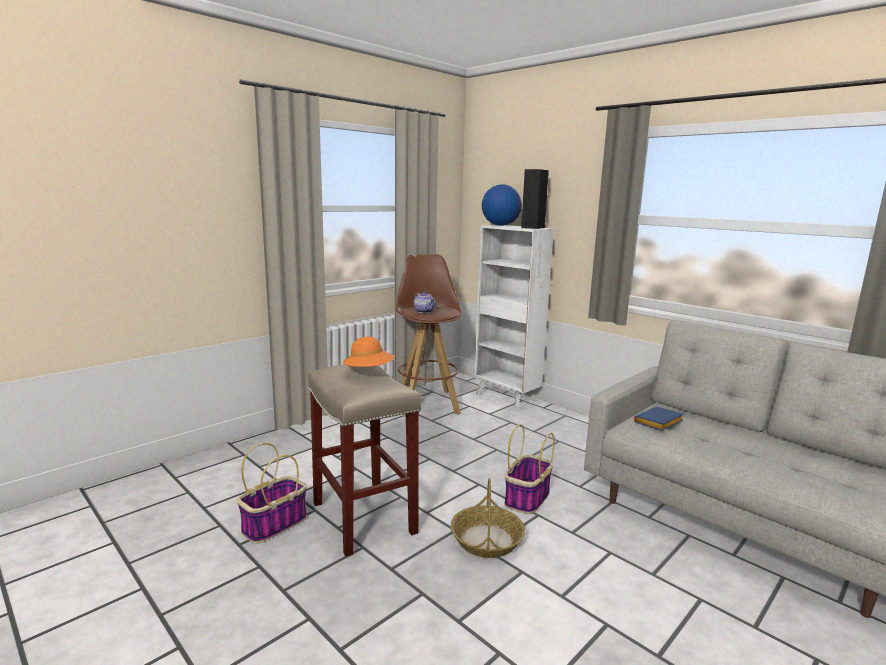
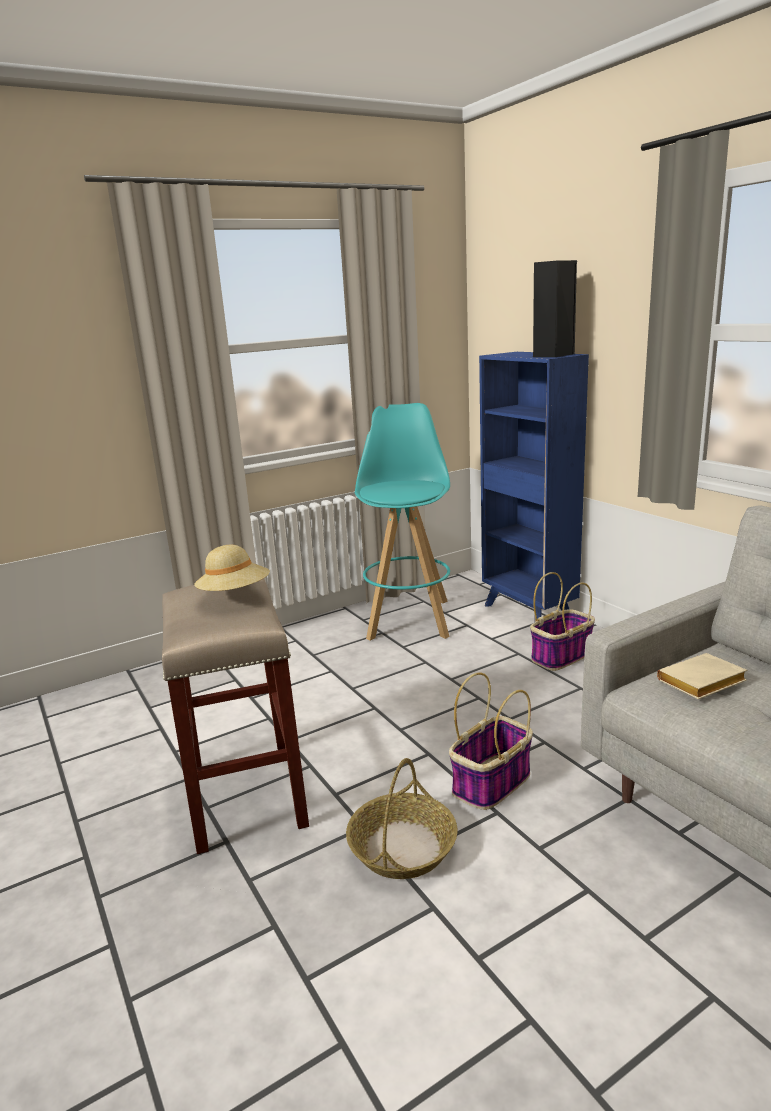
camera: 15 degrees right, 5 degrees up
(275, 524) = (131, 795): basket -> basket (561, 656)
(369, 371) = (235, 595): orange hat -> beige hat
(425, 311) = (391, 490): teapot -> none
(427, 402) = (409, 618): brown stool -> turquoise stool
(500, 225) = (509, 354): globe -> none
(506, 397) = (528, 612): white bookcase -> blue bookcase
(658, 423) = (701, 684): blue book -> beige book

